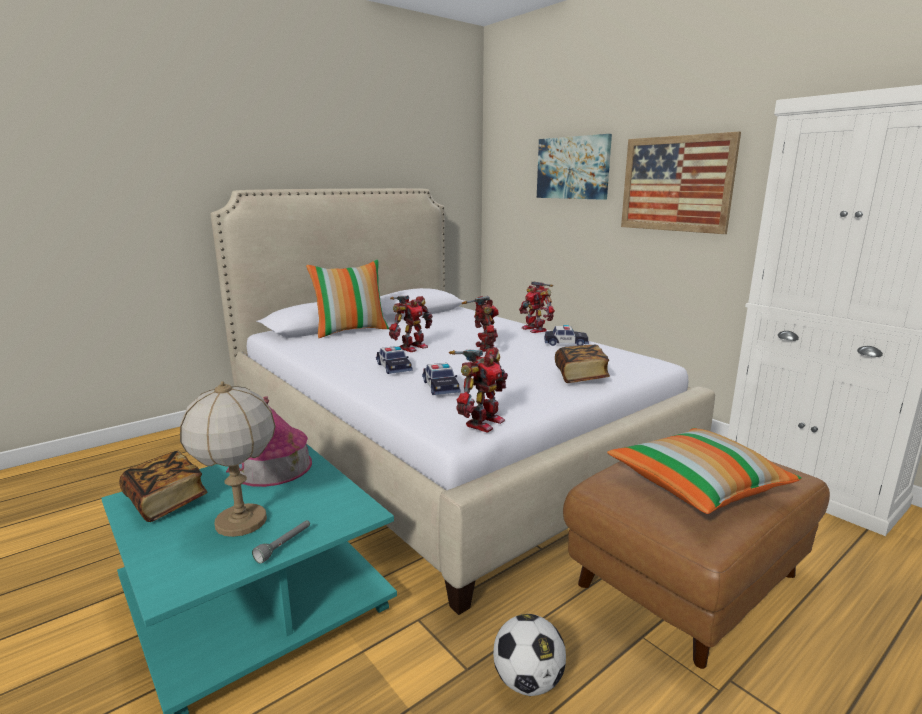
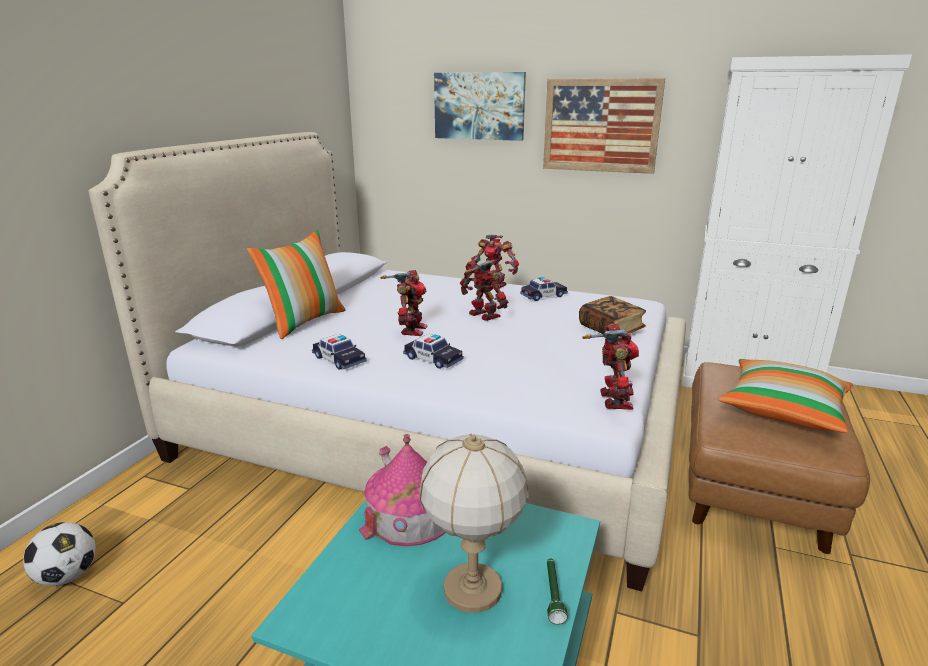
camera: 30 degrees left, 5 degrees up
(166, 501) = (348, 603): book -> none
(284, 545) = (553, 594): grey flashlight -> green flashlight
(440, 387) = (521, 371): toy car -> toy car (339, 359)
(527, 681) = (748, 622): football -> football (67, 576)

